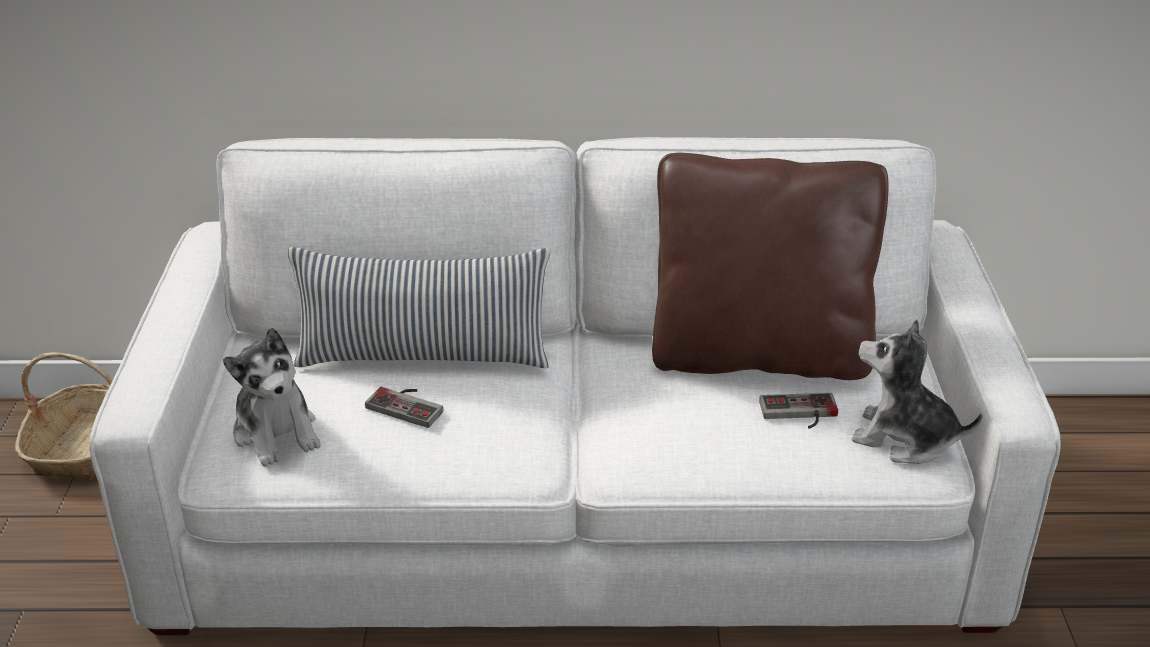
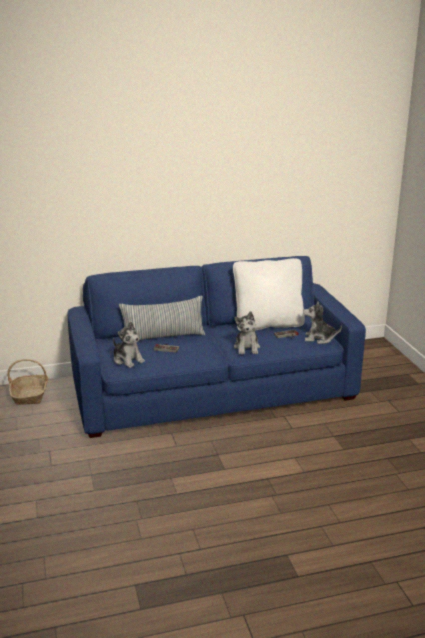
camera: 15 degrees left, 10 degrees down
(574, 510) = (212, 389): white sofa -> blue sofa
(654, 442) = (247, 348): none -> plush toy
(758, 355) = (268, 324): brown pillow -> white pillow

